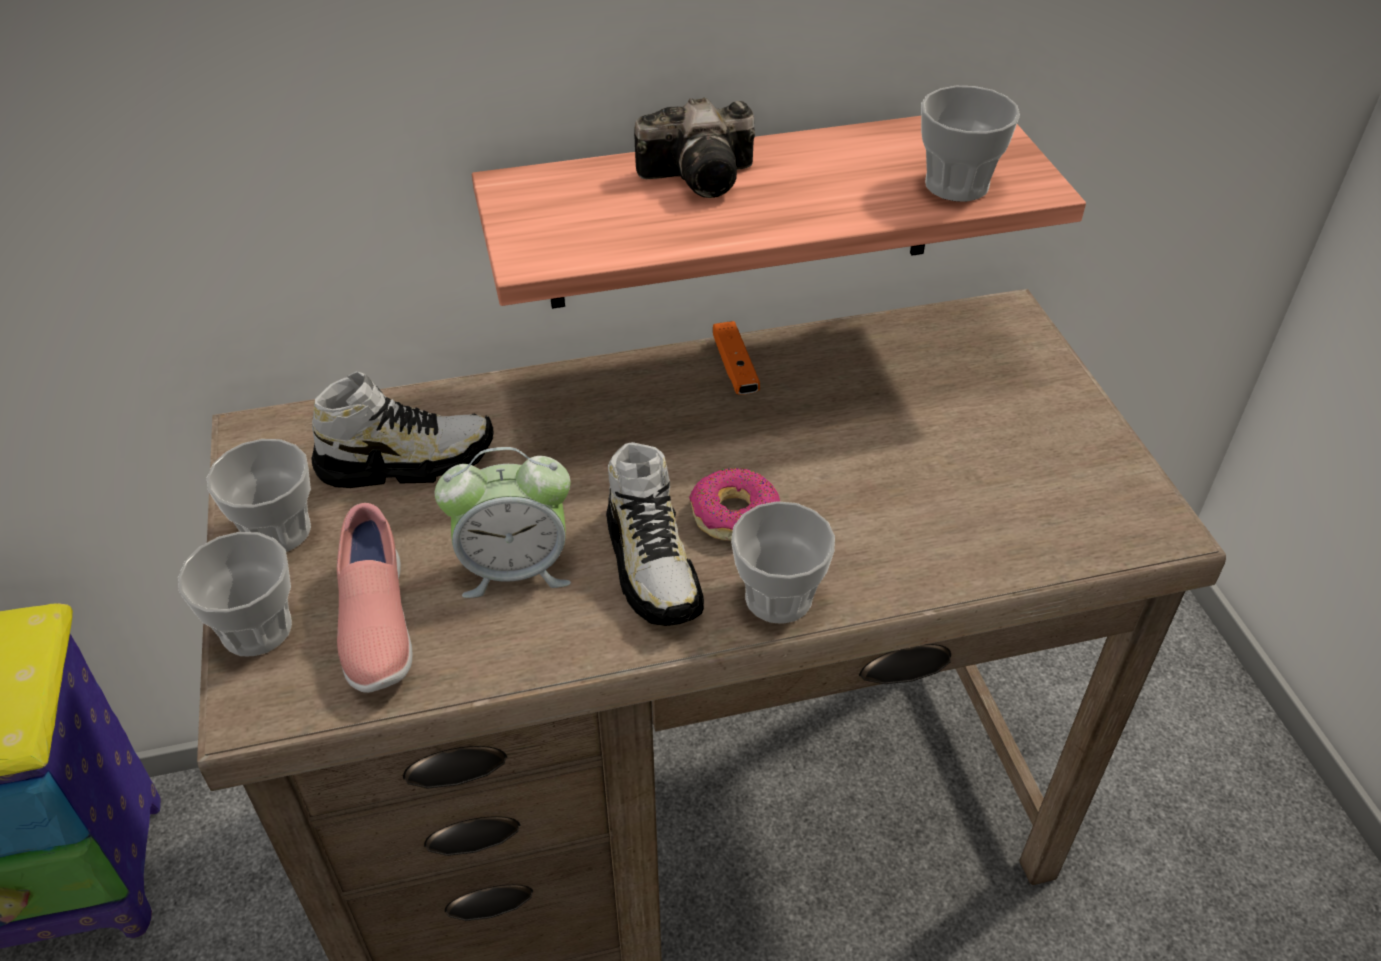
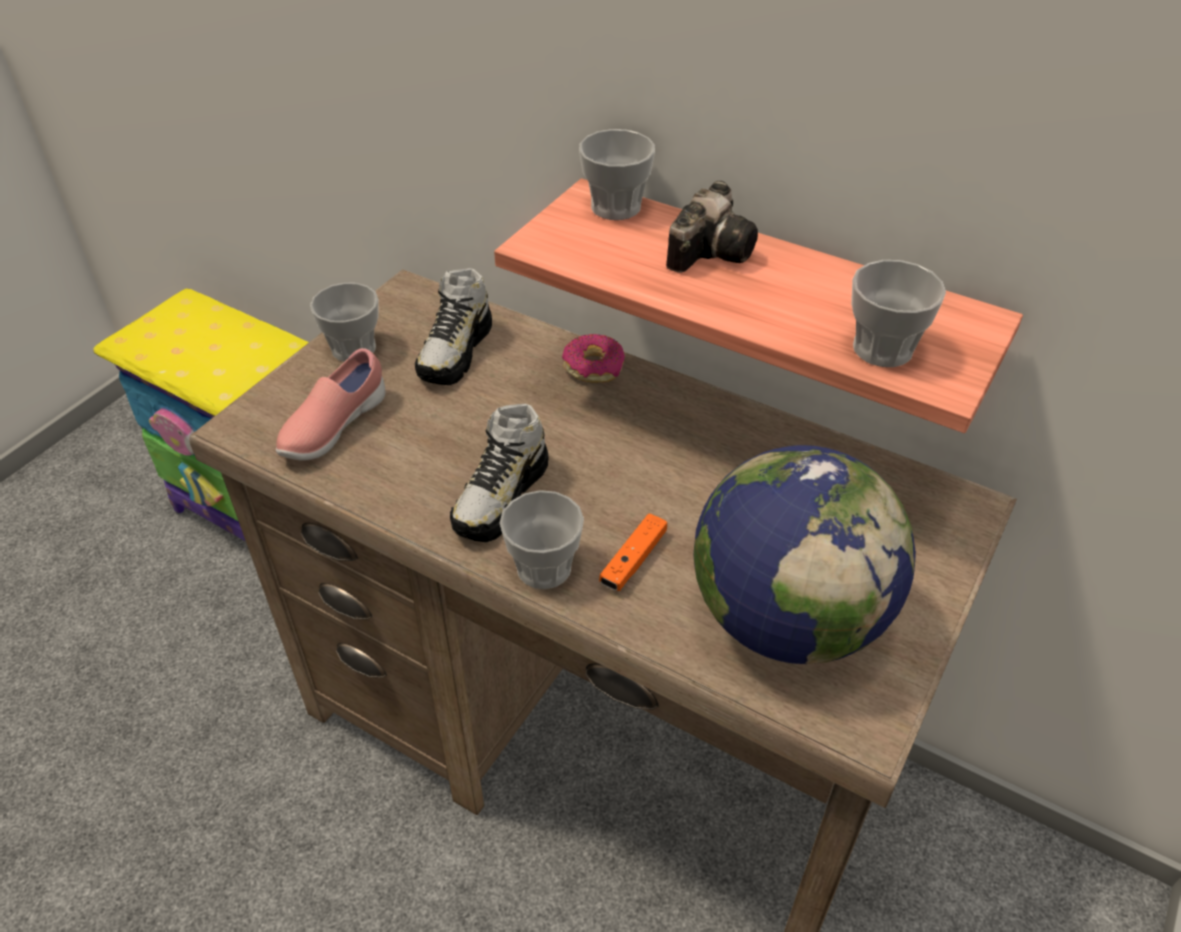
camera: 45 degrees right, 0 degrees up
(256, 629) = (285, 391): cup -> cup (615, 207)
(406, 461) = (456, 352): shoe -> shoe turned 75 degrees clockwise
(515, 568) = (432, 446): alarm clock -> none
(704, 176) = (712, 250): camera -> camera turned 90 degrees counterclockwise
(734, 515) = (585, 503): donut -> donut (594, 367)
(735, 368) = (711, 417): orange game controller -> orange game controller (633, 560)
(1010, 490) = (787, 618): none -> globe

